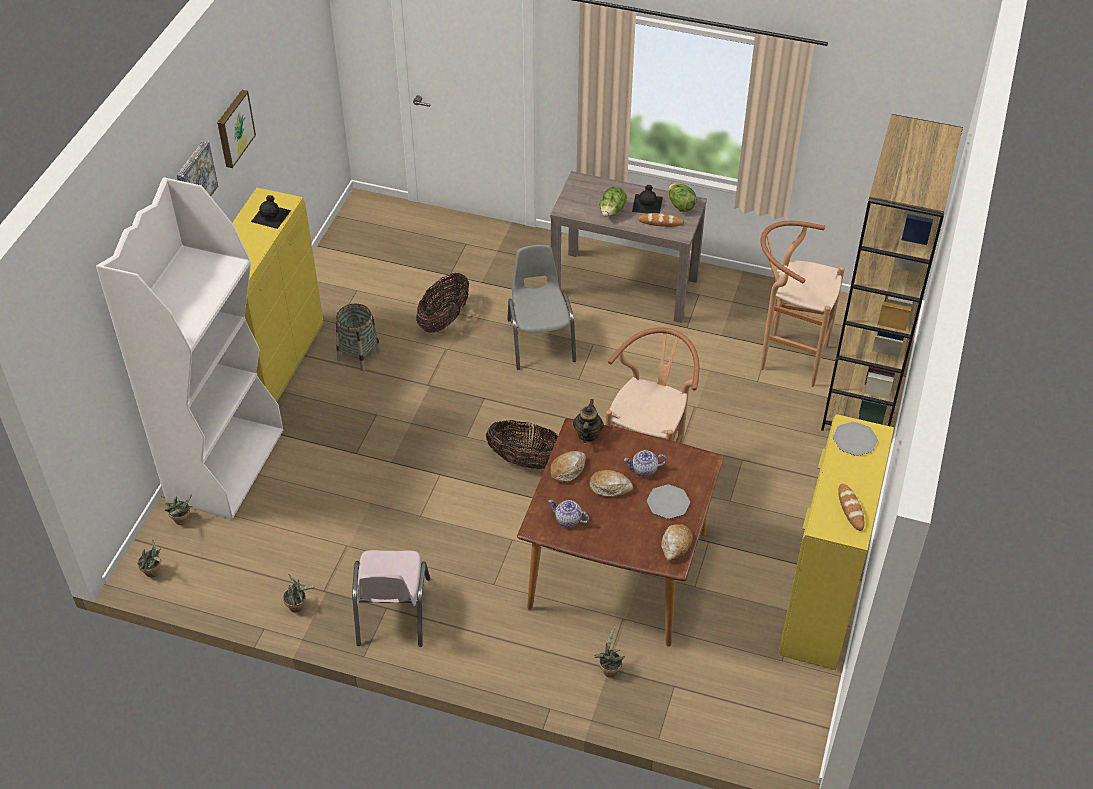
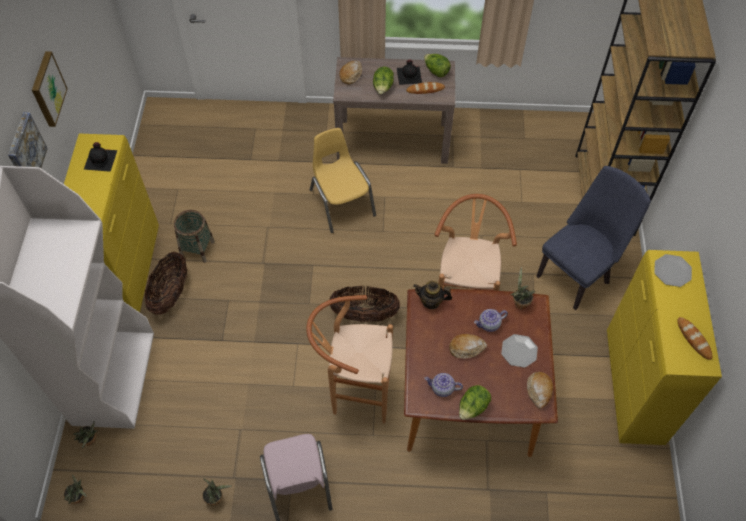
camera: 15 degrees left, 10 degrees up
(444, 319) = (258, 200): basket -> basket (170, 294)
(540, 340) = (341, 202): grey chair -> yellow chair
(568, 470) = (426, 339): bread -> bread (351, 75)
(587, 434) = (431, 301): teapot -> teapot turned 75 degrees counterclockwise
(595, 545) = (473, 408): none -> lettuce
(609, 669) = (490, 490): potted plant -> potted plant (519, 302)
(786, 357) = (537, 176): brown stool -> brown stool (355, 394)
(796, 472) = (576, 275): none -> blue chair

